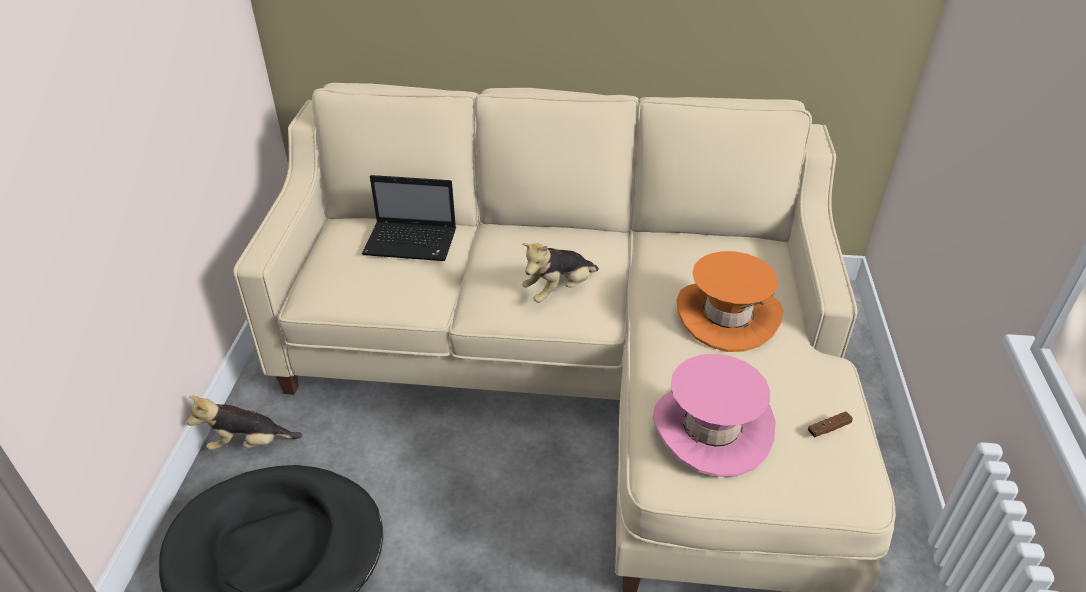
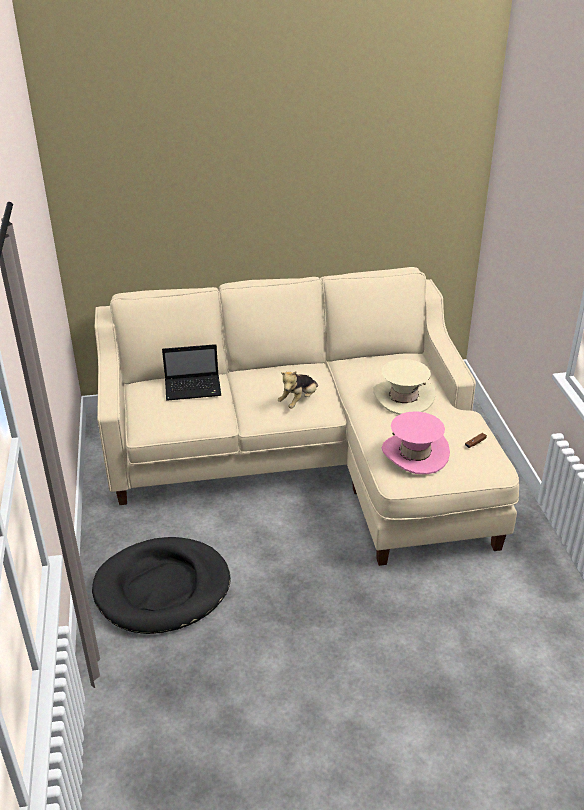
camera: 15 degrees left, 5 degrees down
(249, 443) = (112, 537): plush toy -> none
(727, 316) = (403, 397): orange hat -> beige hat

